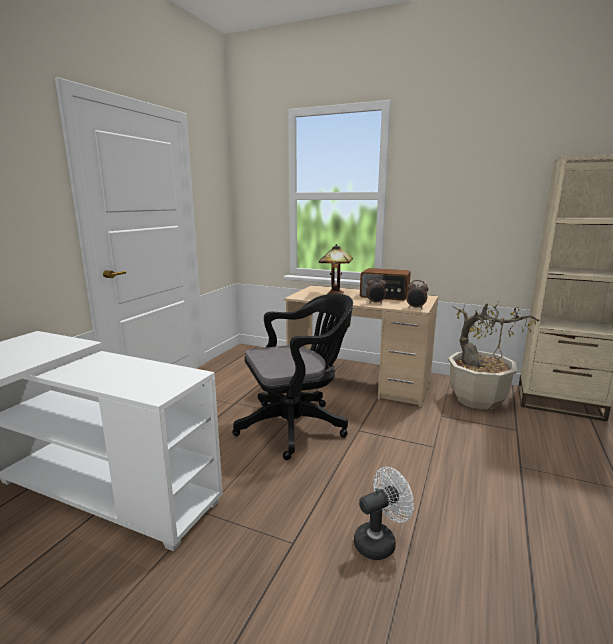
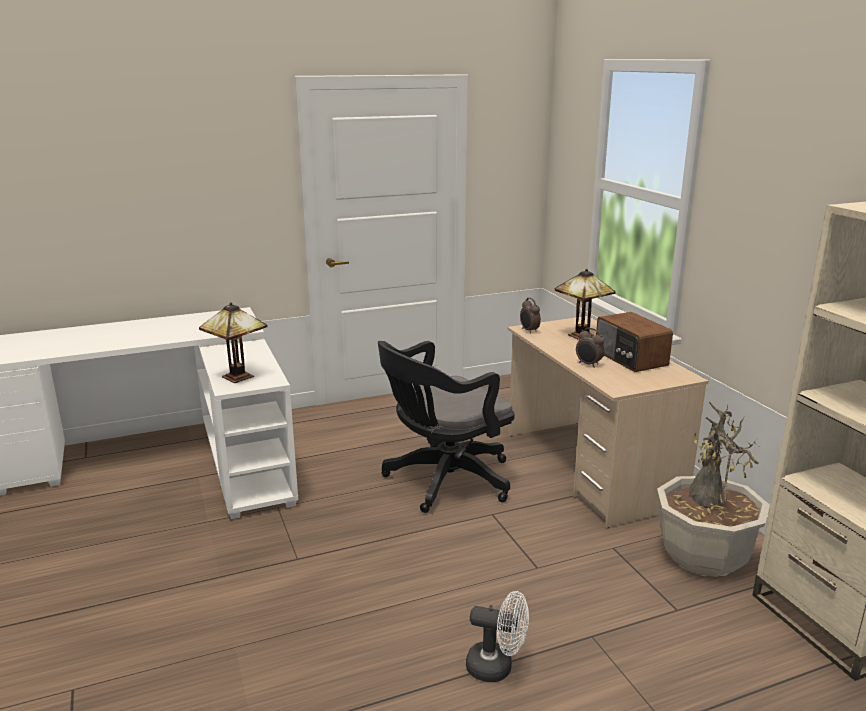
camera: 45 degrees right, 5 degrees up
(150, 383) = (240, 377): none -> table lamp
(297, 426) = (443, 481): black office chair -> black office chair turned 120 degrees clockwise
(380, 541) = (351, 596): white fan -> white fan (497, 667)
(416, 308) = (616, 387): alarm clock -> alarm clock (529, 331)

